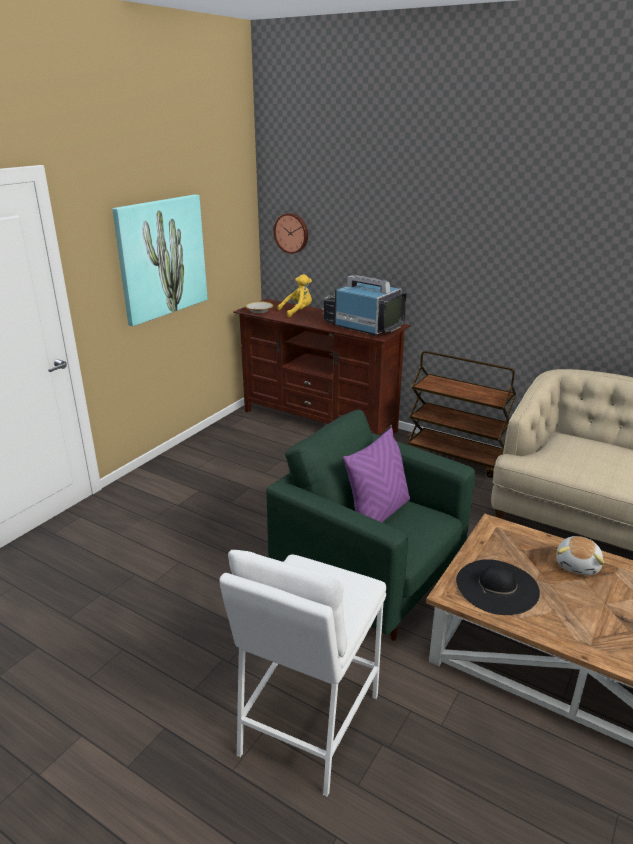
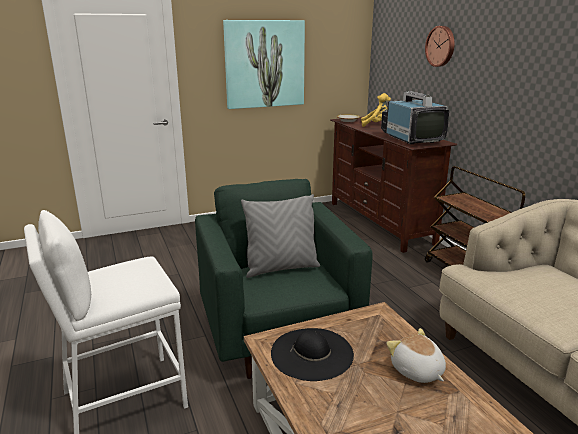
camera: 35 degrees right, 5 degrees down
(292, 233) = (388, 60): wall clock -> wall clock (441, 46)
(378, 514) = (281, 268): purple pillow -> grey pillow
(578, 565) = (417, 371): plush toy -> plush toy turned 90 degrees clockwise

